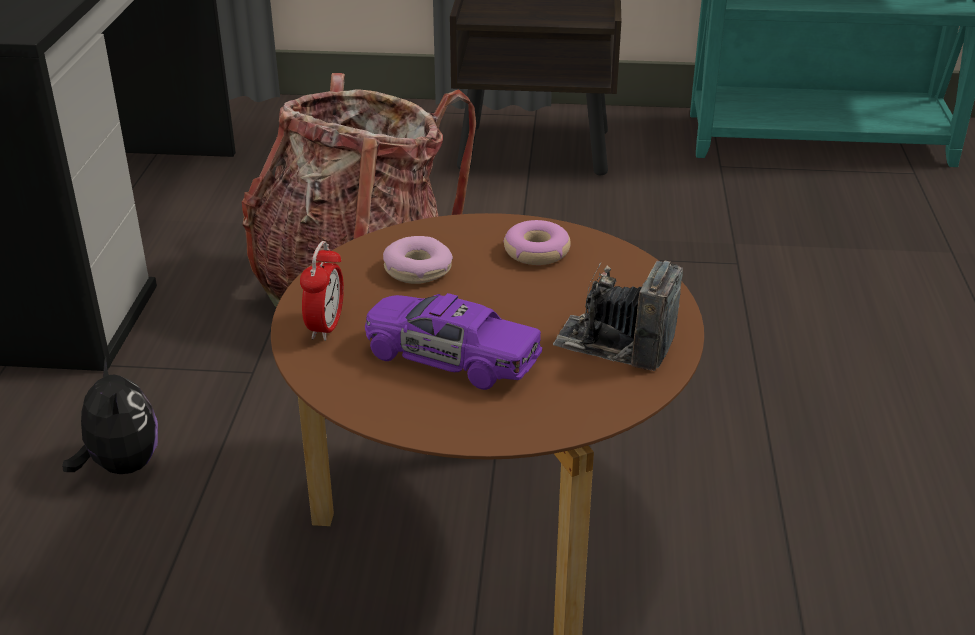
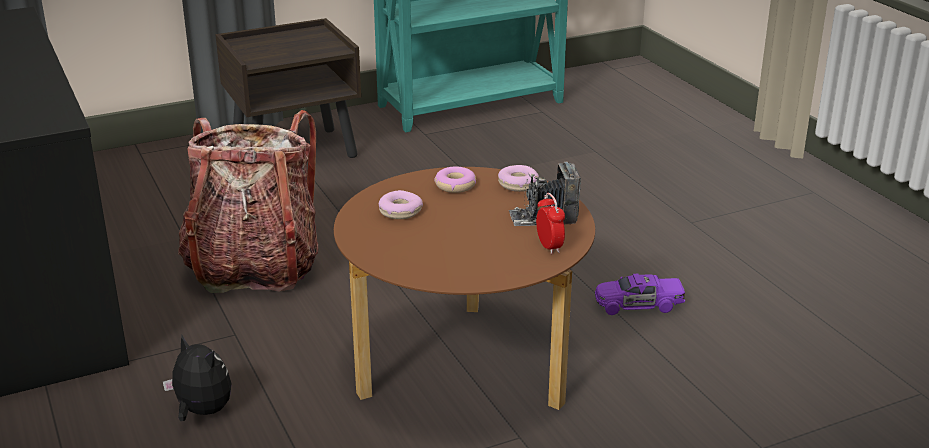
camera: 30 degrees left, 5 degrees down
(326, 327) = (383, 252): alarm clock -> alarm clock (549, 246)
(450, 359) = (469, 247): purple toy car -> purple toy car (638, 305)
(631, 276) = (518, 184): none -> donut

